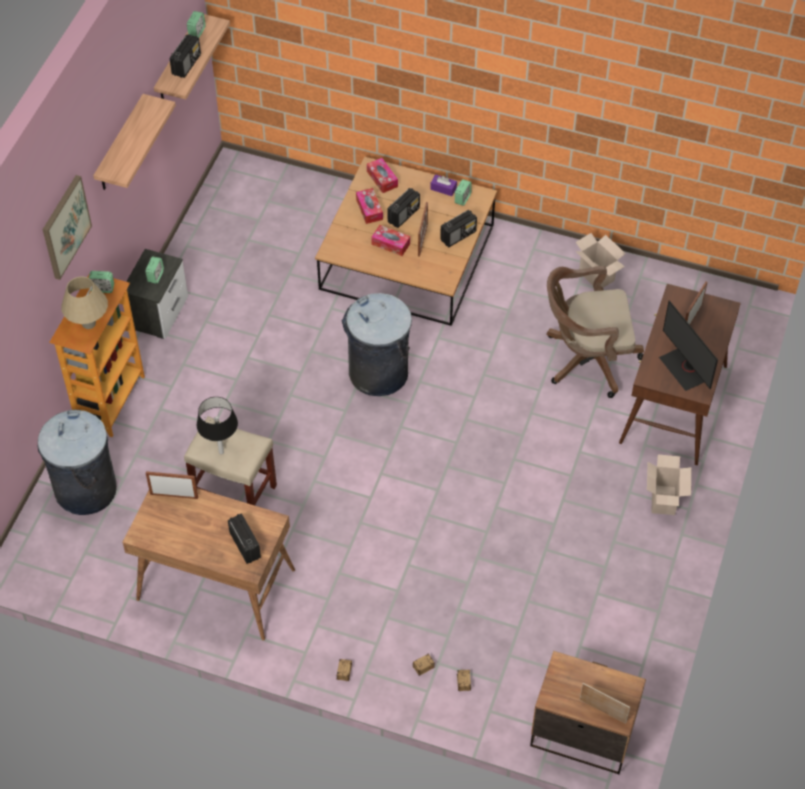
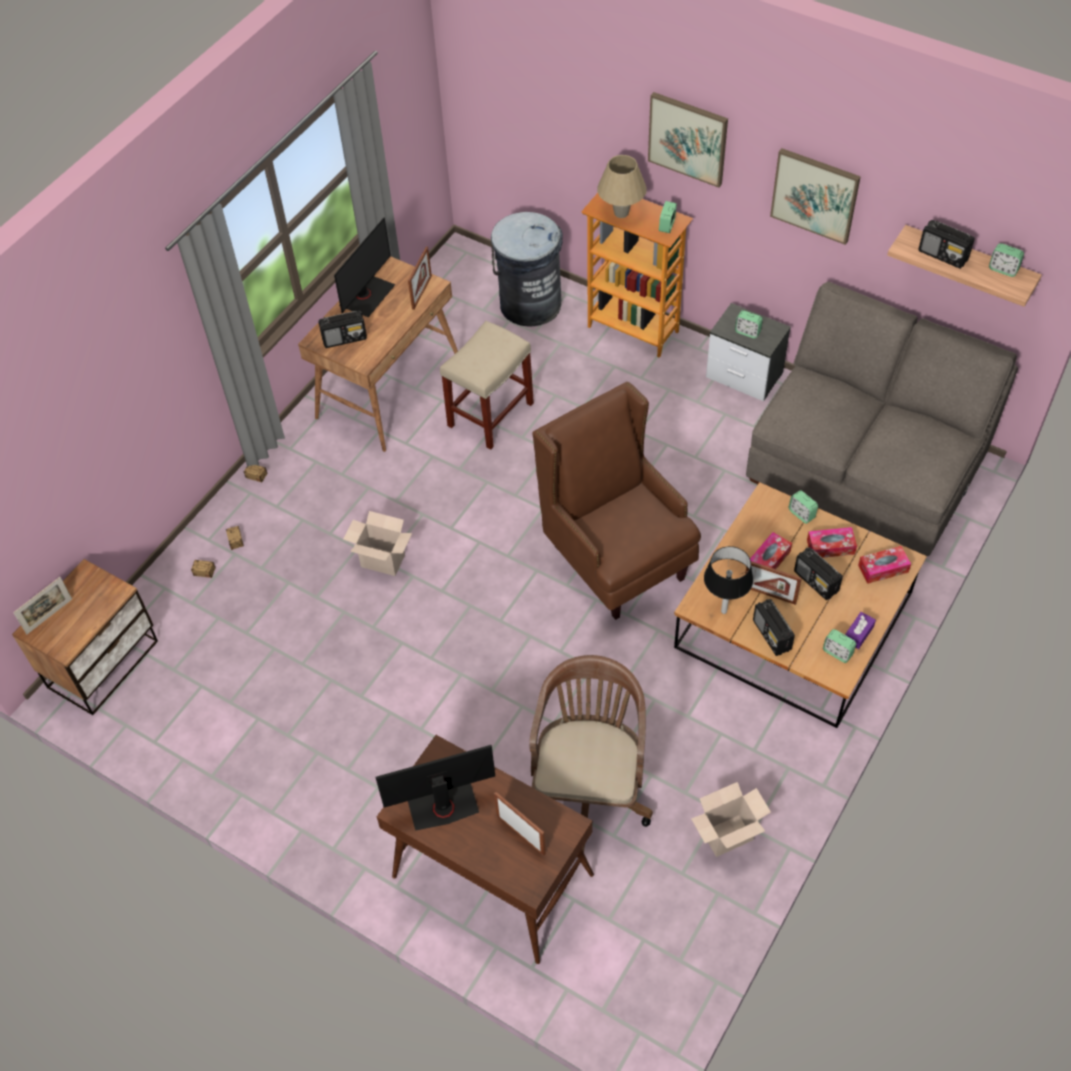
camera: 105 degrees right, 0 degrees up
(120, 145) = (815, 195): shelf -> picture
(185, 541) = (366, 296): none -> monitor
(221, 452) = (478, 347): black table lamp -> black table lamp (723, 611)
(251, 226) = (865, 469): none -> grey sofa
(341, 228) = (801, 514): none -> alarm clock
(378, 373) = (617, 561): grey trash can -> brown armchair
(664, 501) = (353, 823): cardboard box -> cardboard box (381, 561)

